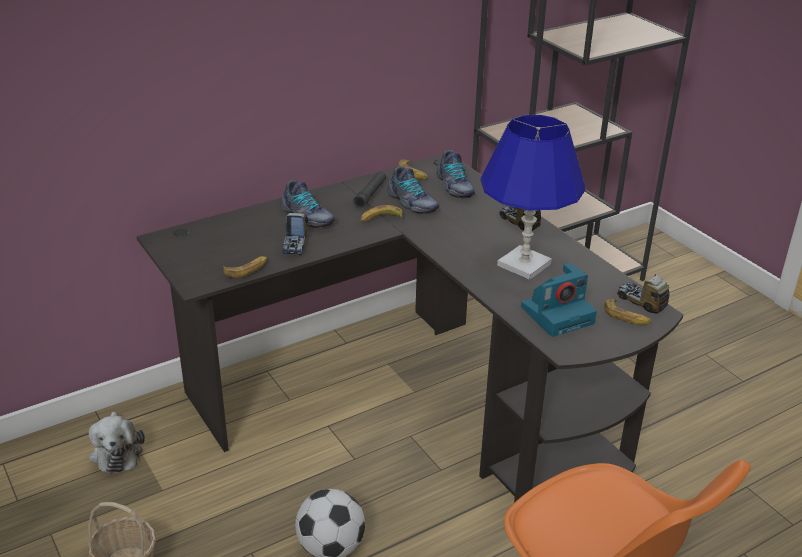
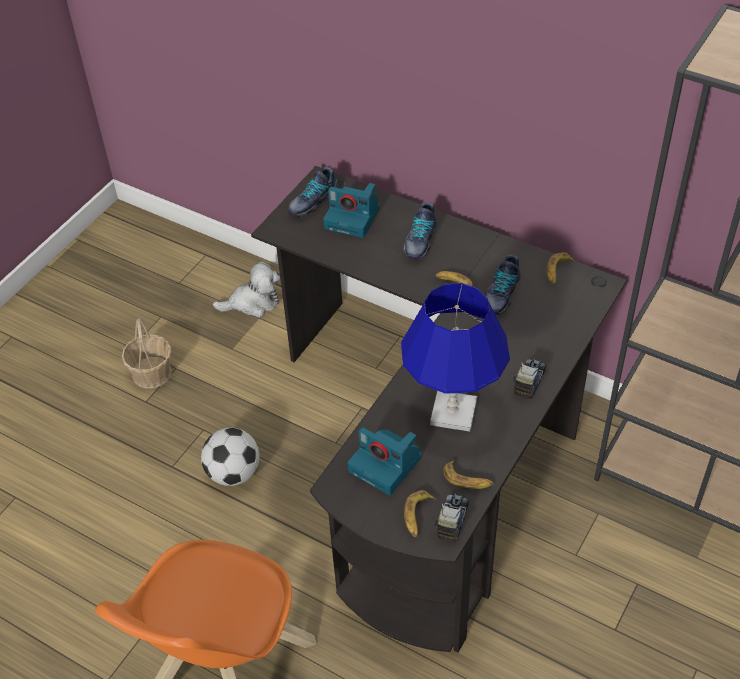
camera: 65 degrees right, 15 degrees up
(116, 451) = (253, 303): plush toy -> plush toy turned 150 degrees counterclockwise
(237, 238) = (353, 218): none -> camera
(246, 269) = (313, 245): banana -> banana (467, 479)
(295, 244) = (370, 254): toy truck -> none
(370, 194) = (492, 261): black flashlight -> none
(454, 186) = (558, 310): shoe -> shoe (312, 201)

